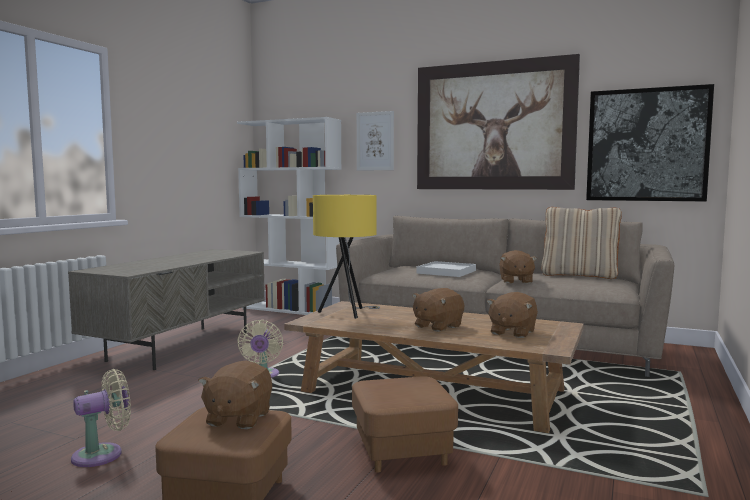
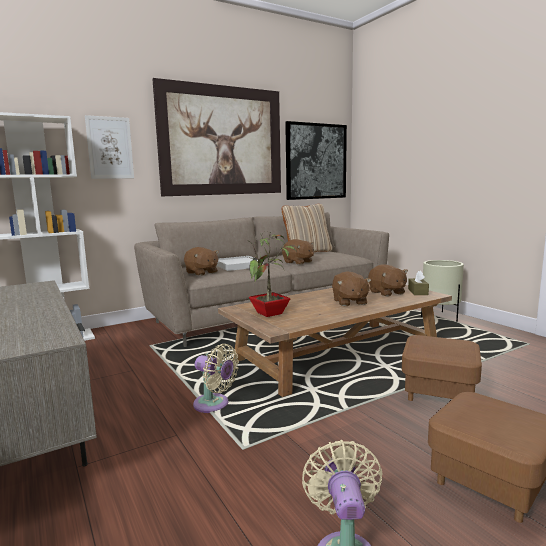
camera: 55 degrees left, 5 degrees up
(238, 418) = (480, 411): brown plush toy -> brown plush toy (201, 273)
(347, 313) = (270, 314): yellow table lamp -> potted plant
(549, 342) = (418, 292): none -> brown tissue box
(695, 419) = (440, 317): none -> beige planter

